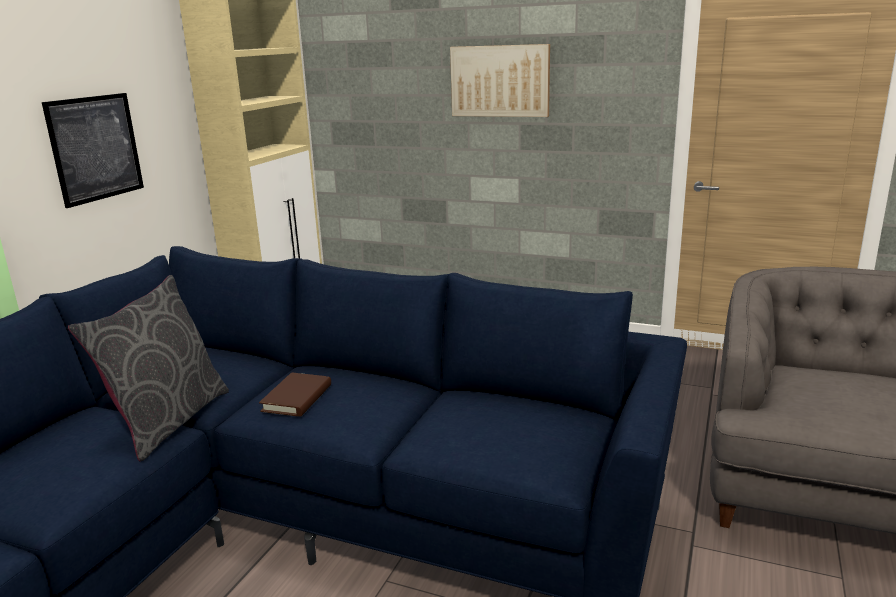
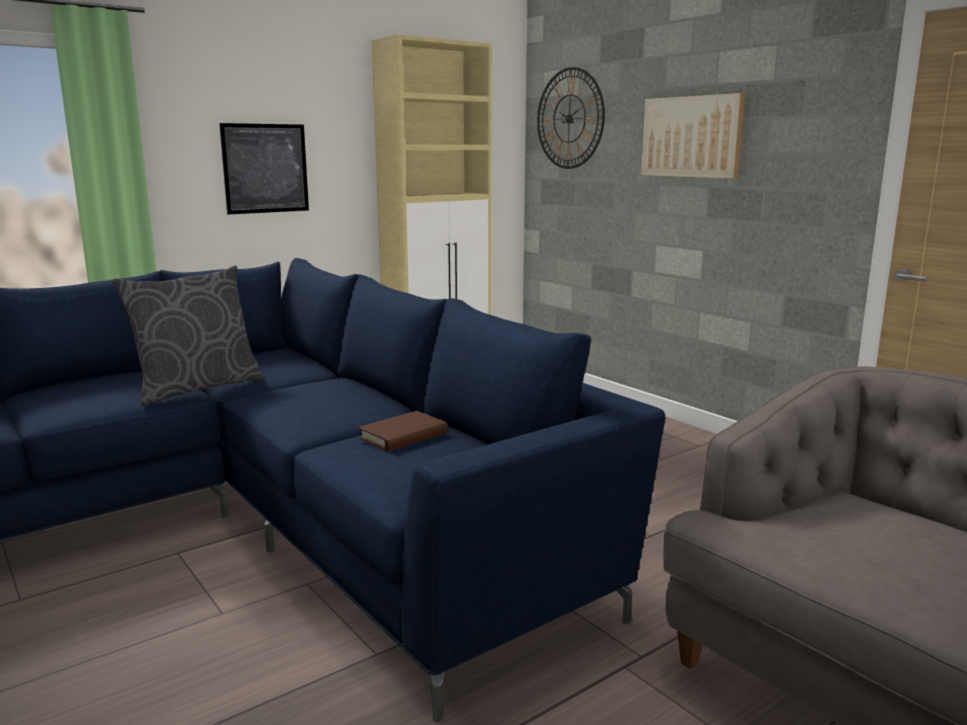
camera: 30 degrees right, 5 degrees down
(297, 398) = (295, 393): brown book -> brown book (403, 436)
(360, 63) = (569, 118): none -> wall clock

